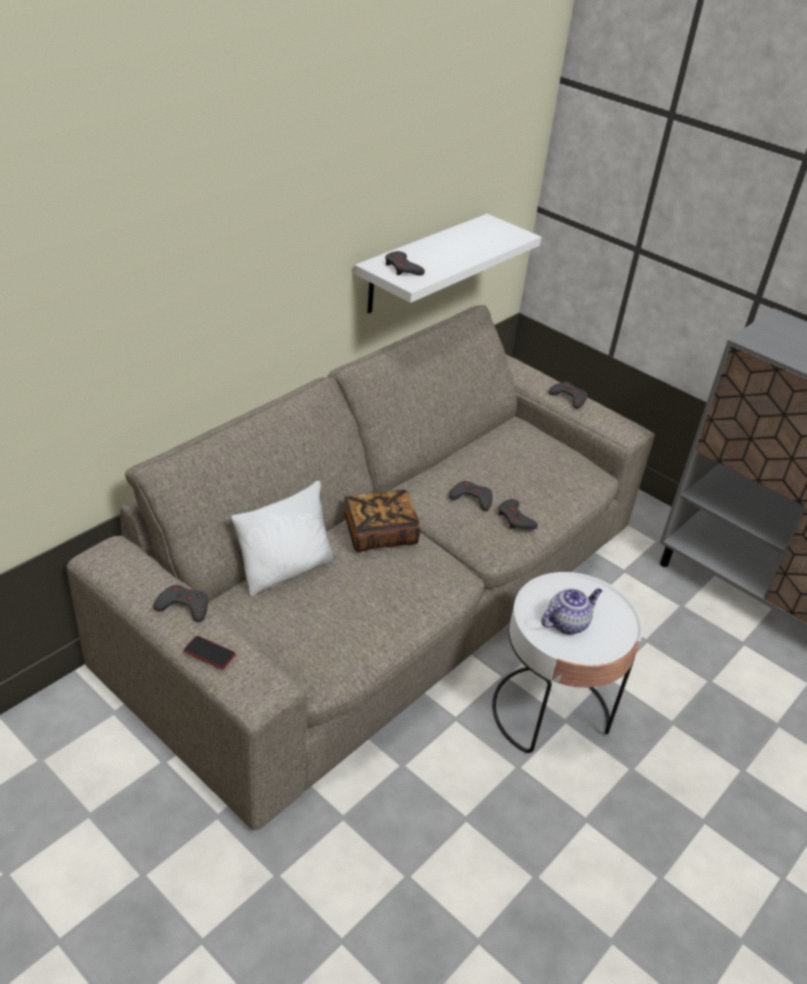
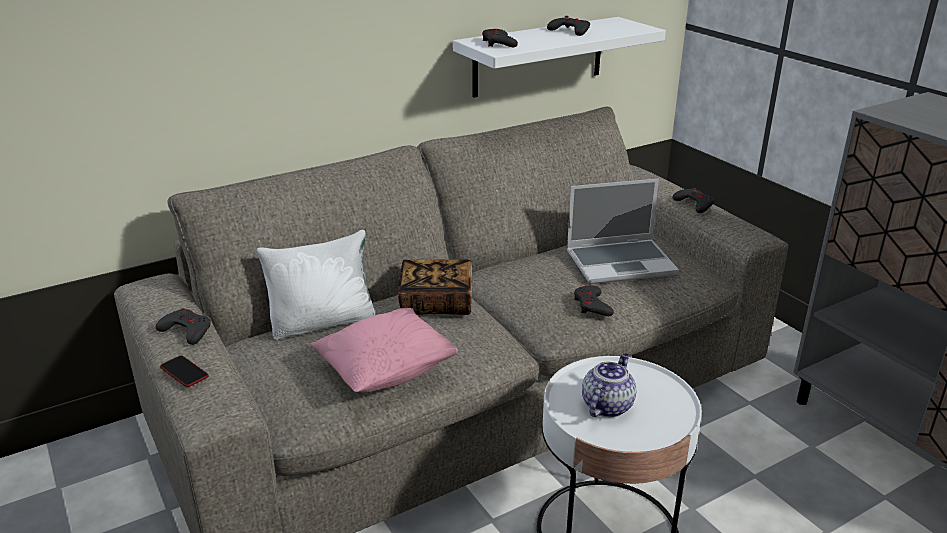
camera: 20 degrees right, 10 degrees down
(371, 615) = (387, 372): none -> pink pillow
(471, 498) = (551, 283): grey game controller -> grey game controller (570, 31)
(521, 466) = (621, 262): none -> laptop
(567, 623) = (607, 405): teapot -> teapot turned 45 degrees counterclockwise

